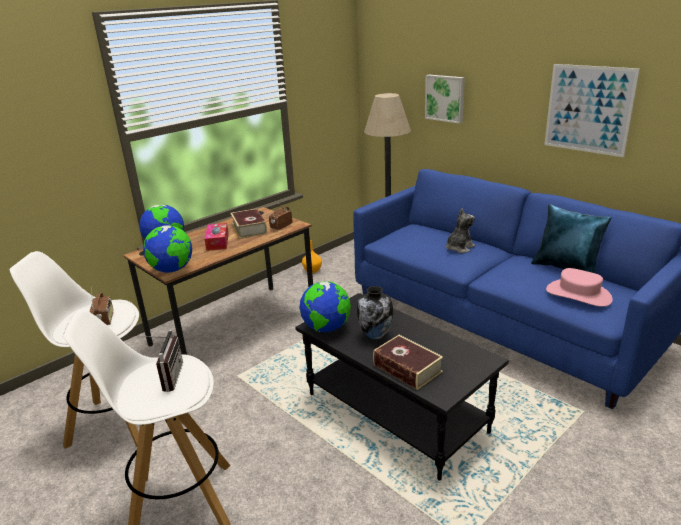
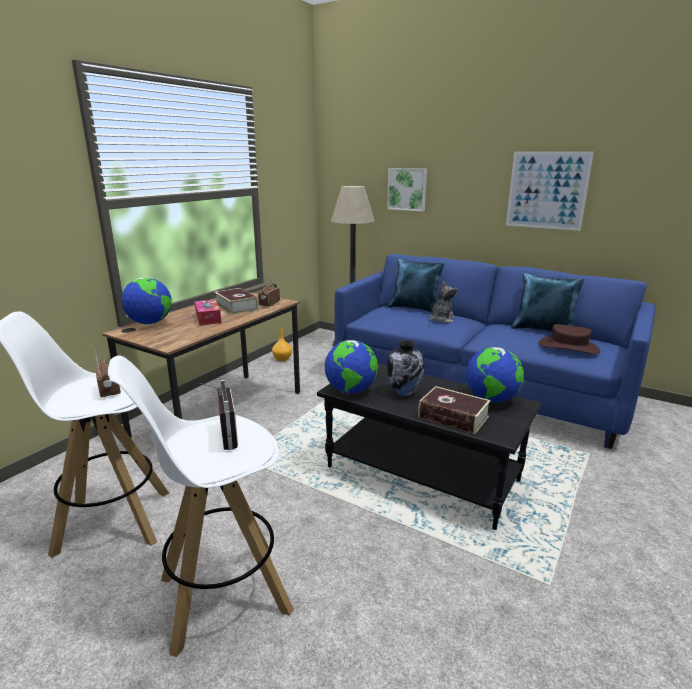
camera: 15 degrees left, 5 degrees down
(172, 270) = (169, 343): globe -> globe (491, 399)
(441, 231) = (415, 309): none -> blue pillow
(578, 294) = (568, 347): pink hat -> brown hat

